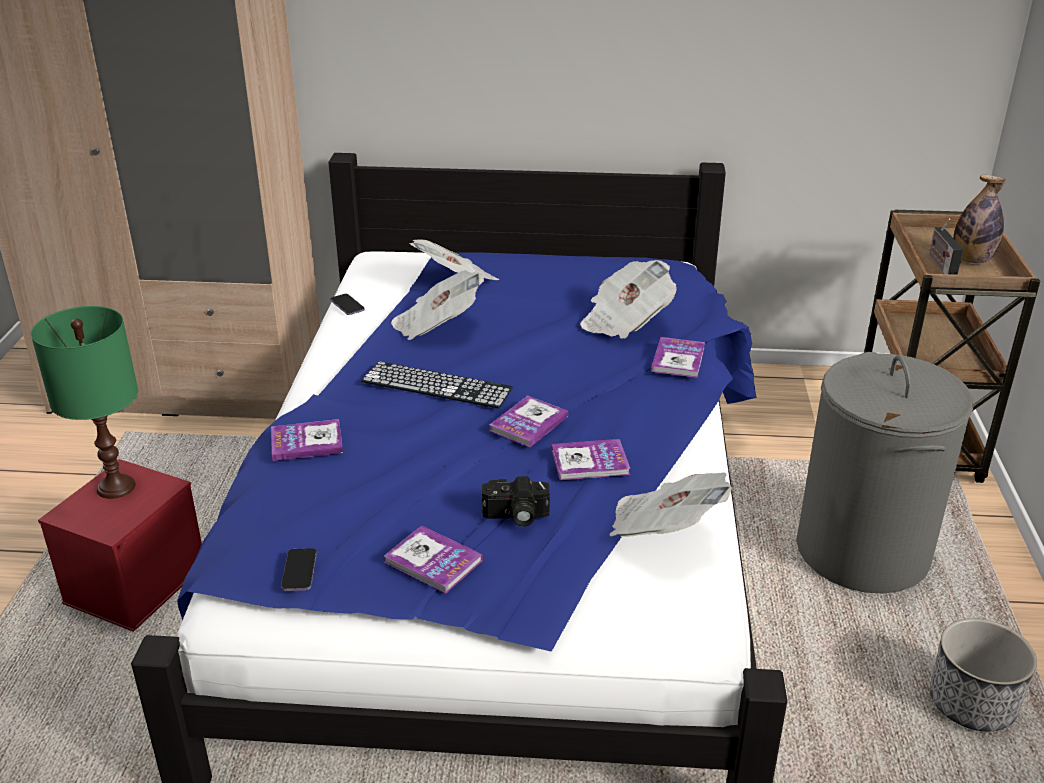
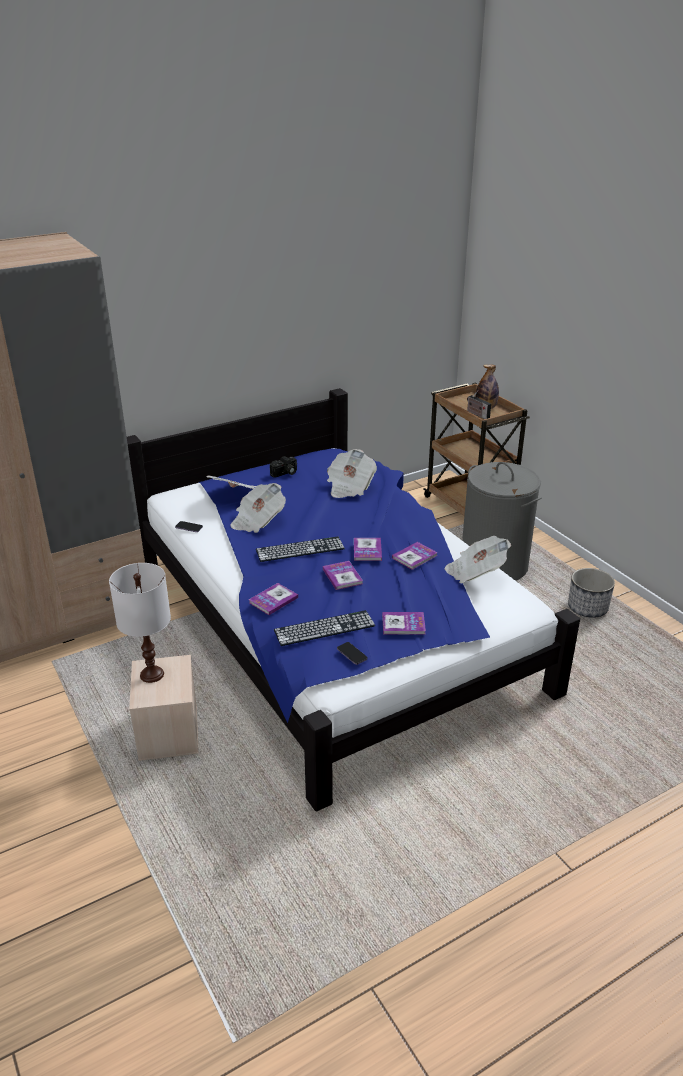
camera: 35 degrees left, 0 degrees up
(115, 487) = (151, 675): green table lamp -> white table lamp
(136, 583) = (167, 731): red storage box -> beige storage box
(316, 513) = (324, 628): none -> keyboard
(515, 516) = (413, 592): camera -> camera (285, 473)
(678, 359) = (395, 497): book -> book (342, 576)

